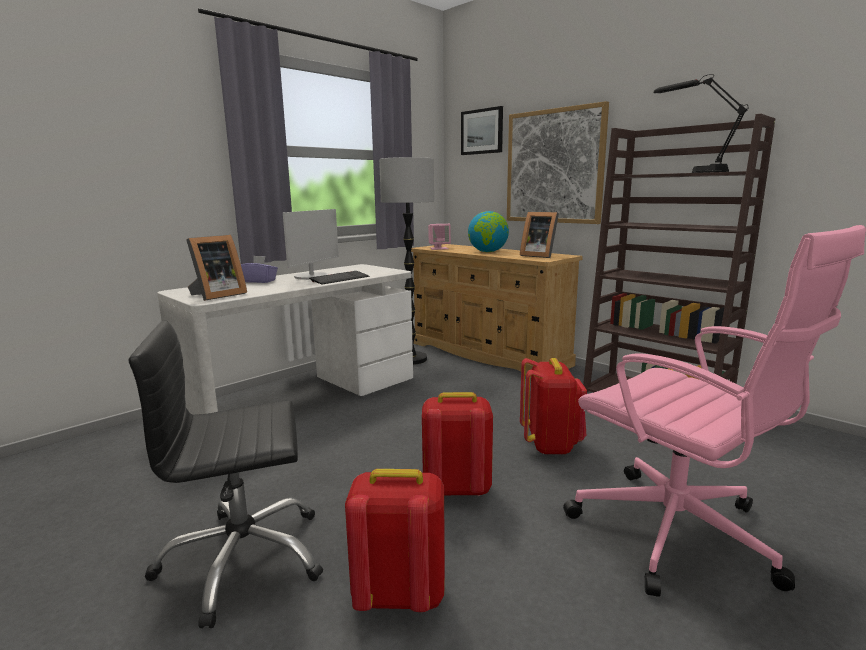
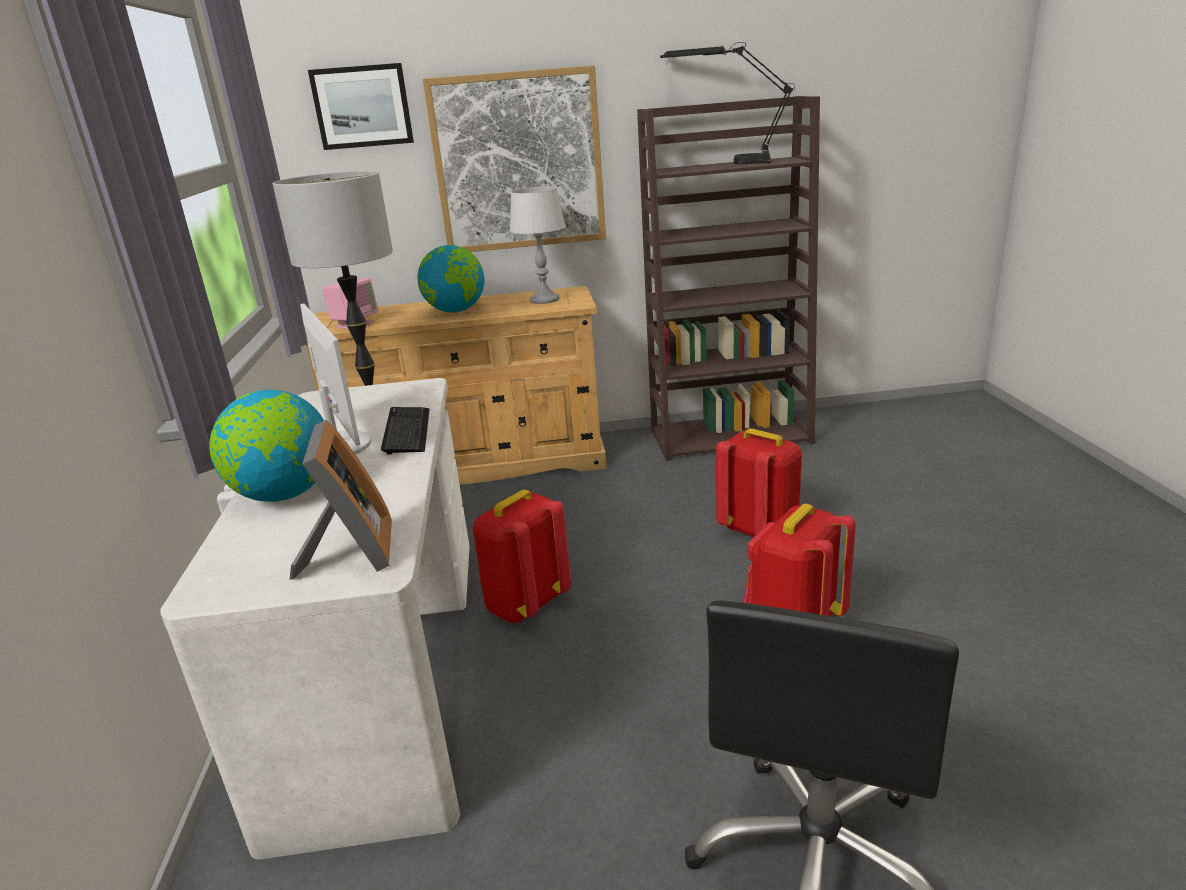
camera: 50 degrees left, 10 degrees up
(260, 281) = (284, 495): purple tissue box -> globe
(398, 594) = (964, 745): red backpack -> red backpack (525, 604)
(538, 256) = (545, 300): picture frame -> grey table lamp
(679, 535) = (966, 544): pink office chair -> none

